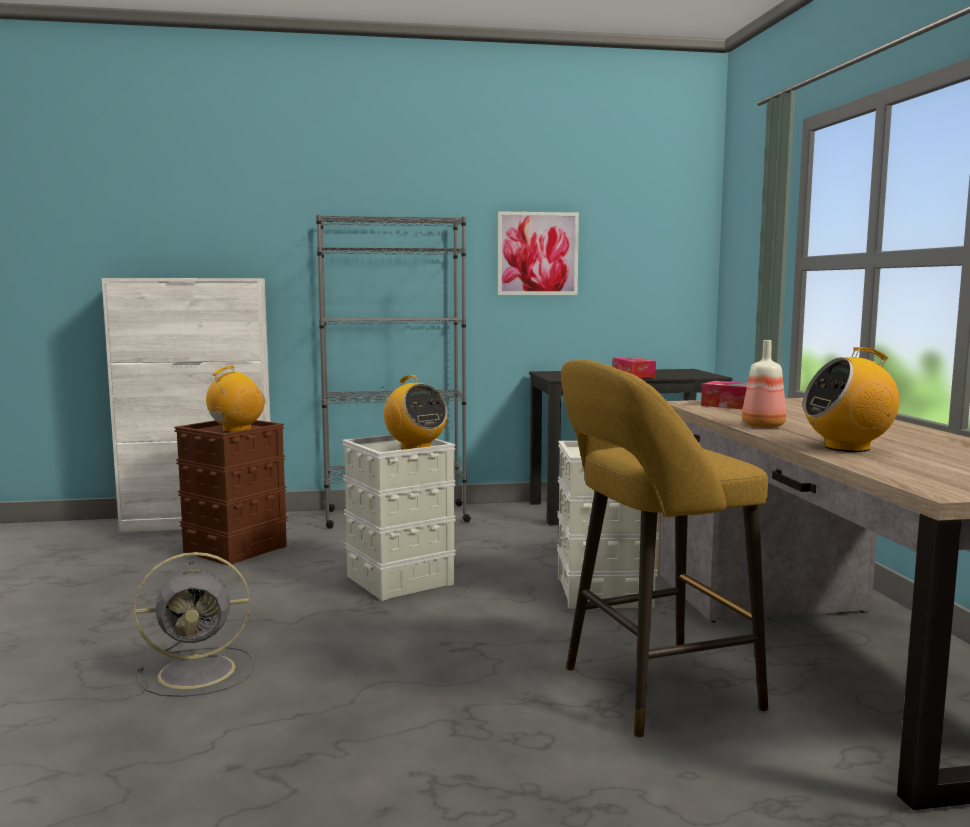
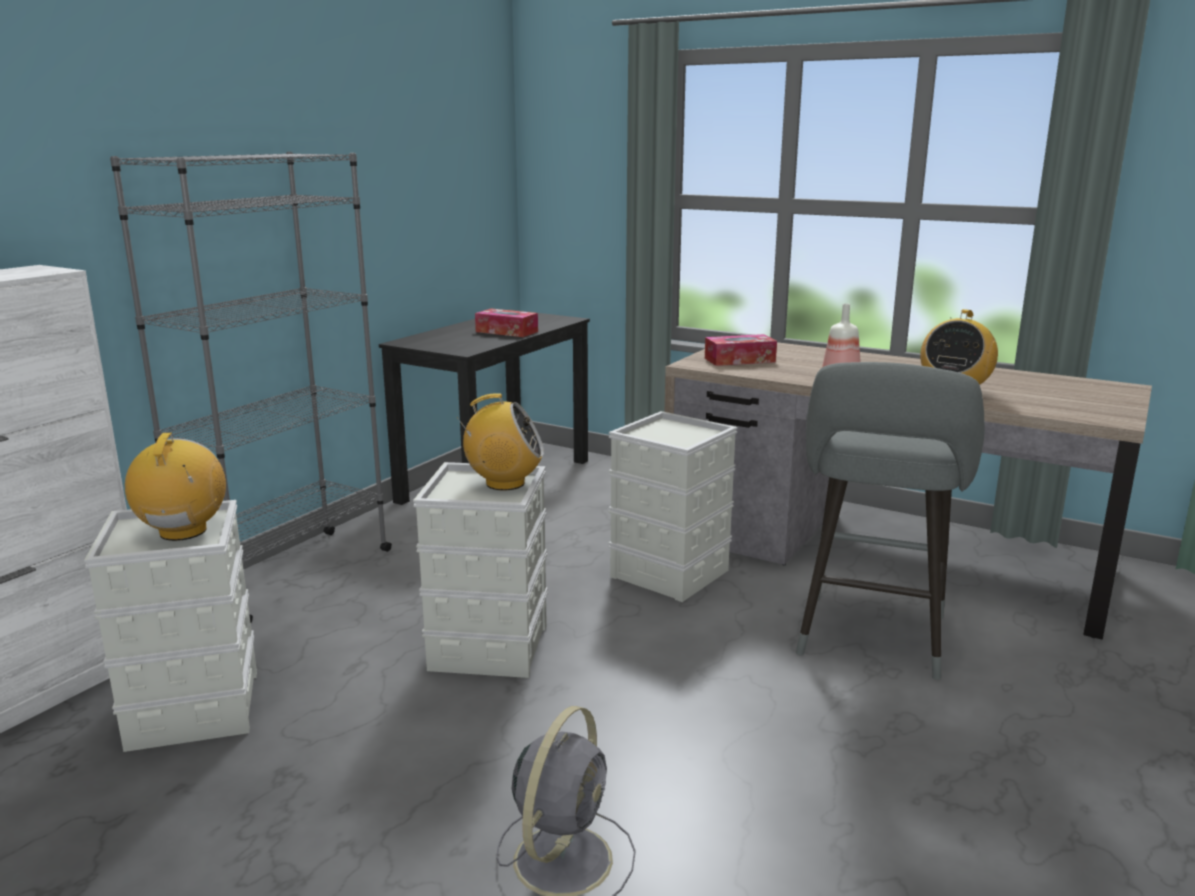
camera: 50 degrees left, 10 degrees up
(235, 549) = (193, 708): brown storage box -> grey storage box
(537, 253) = (372, 190): picture -> none
(650, 690) = (870, 640): yellow stool -> grey stool

